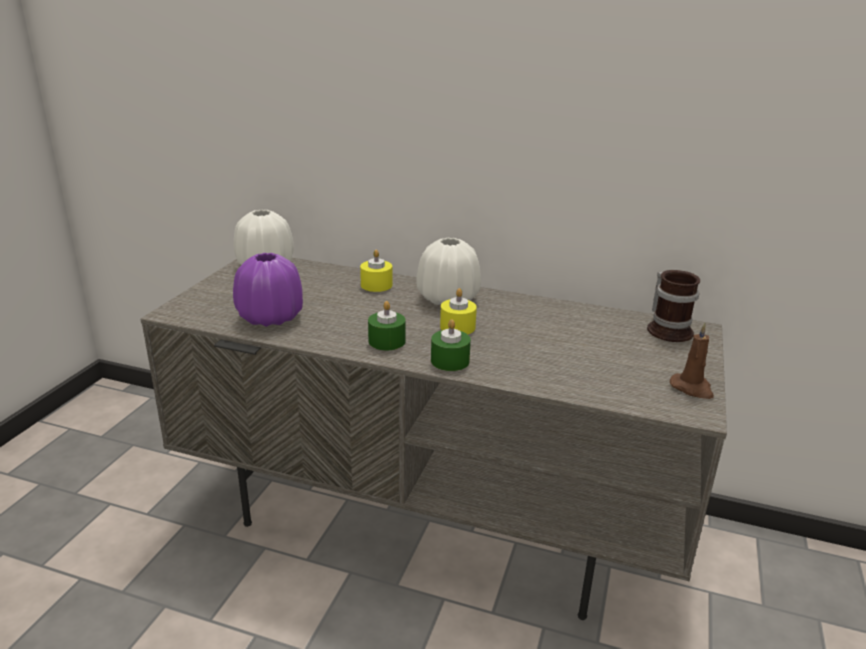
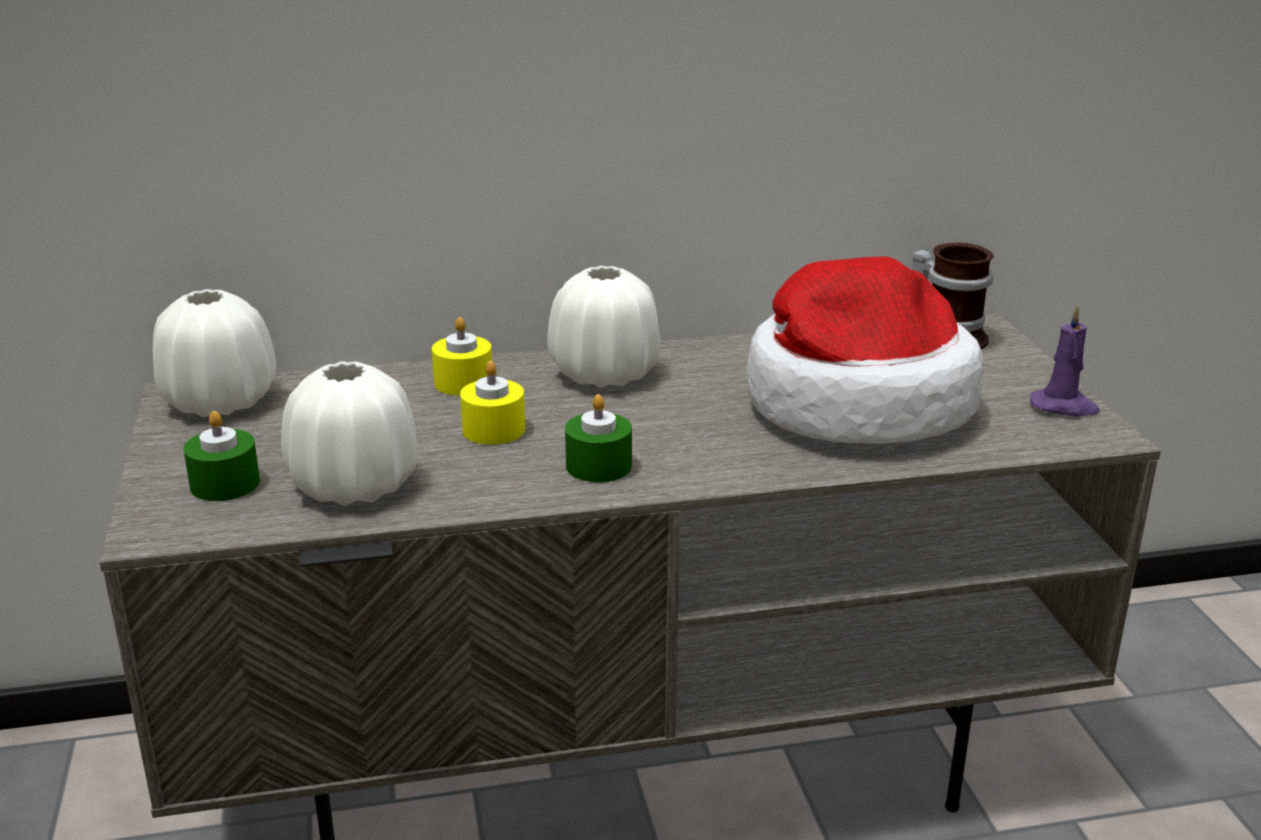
camera: 30 degrees left, 0 degrees up
(270, 317) = (355, 485): purple vase -> white vase
(450, 361) = (728, 466): green candle -> green candle (225, 484)
(457, 327) = (674, 413): yellow candle -> yellow candle (493, 429)
(562, 349) = (855, 403): none -> hat
(692, 388) = (1064, 406): brown candle -> purple candle

